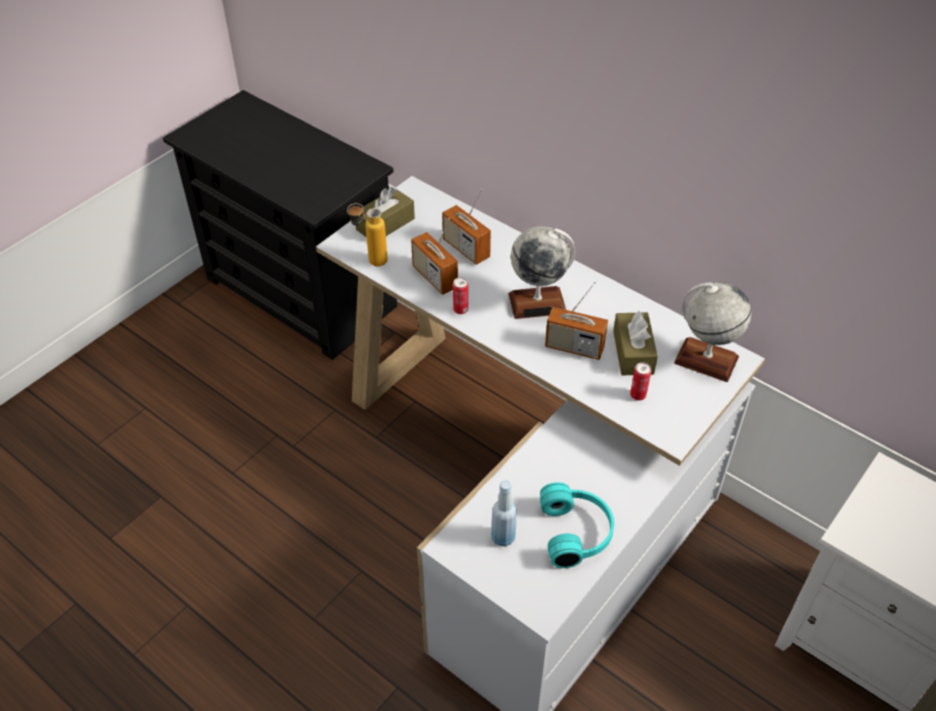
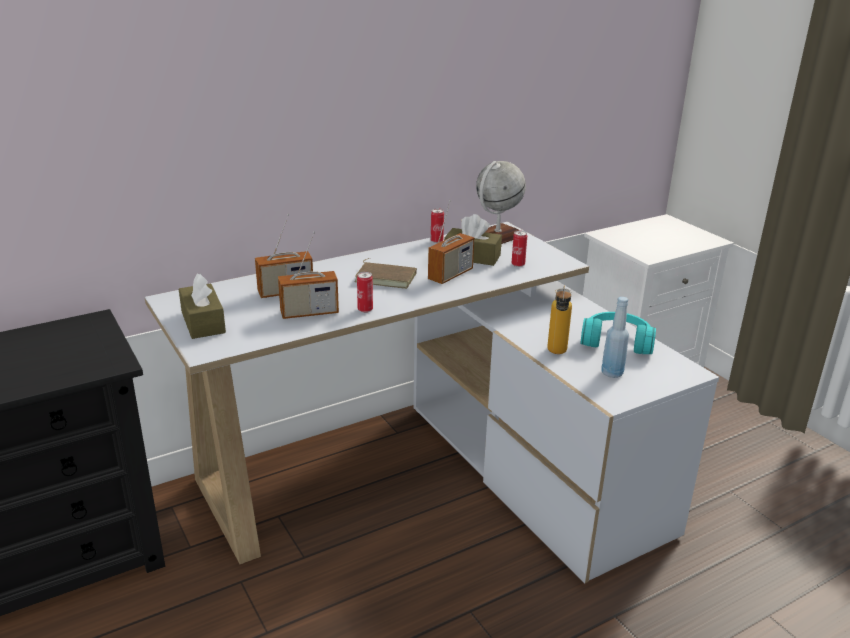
camera: 70 degrees left, 20 degrees down
(370, 262) = (251, 340): bottle -> bottle (556, 354)
(537, 303) = (386, 277): globe -> brown book
(655, 313) = (436, 241): none -> can

